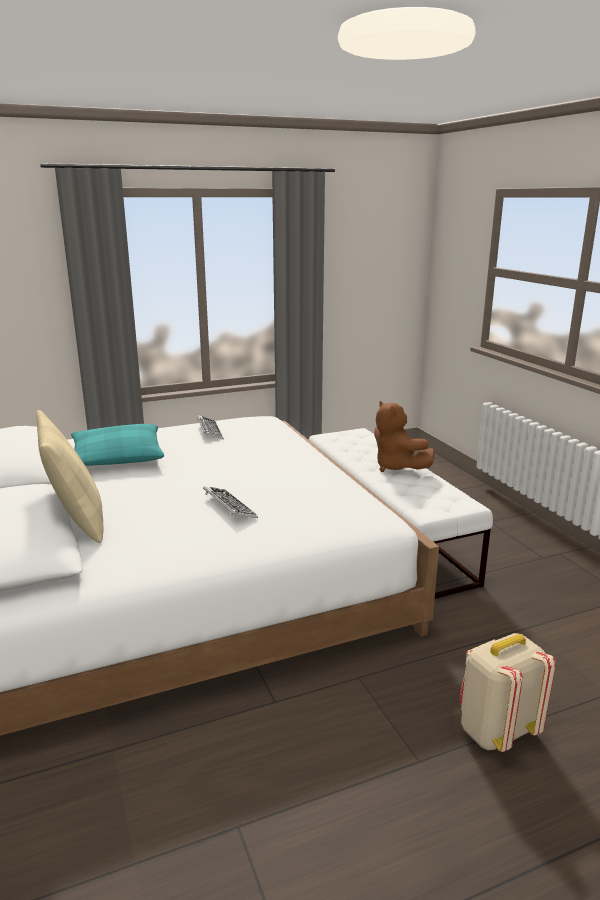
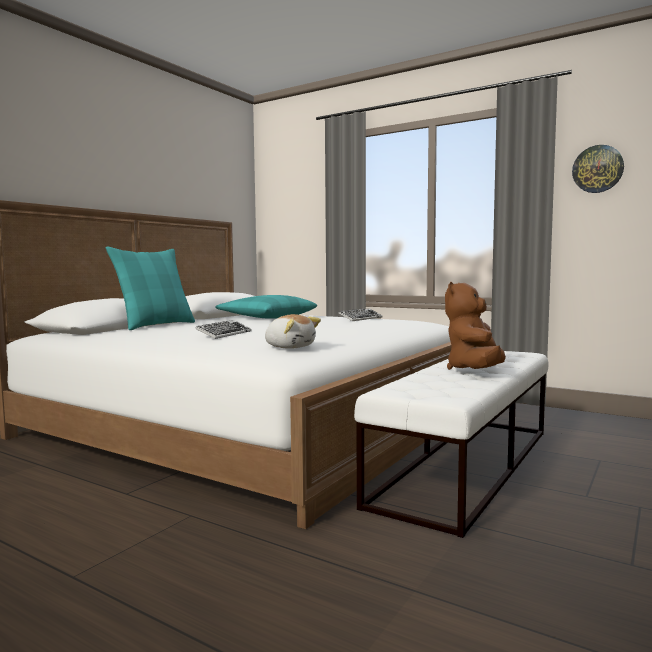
camera: 55 degrees right, 15 degrees down
(77, 521) = (155, 325): beige pillow -> turquoise pillow
(345, 503) = (290, 347): none -> plush toy
(346, 257) = (597, 169): none -> wall clock
(495, 731) = (153, 613): beige backpack -> none

